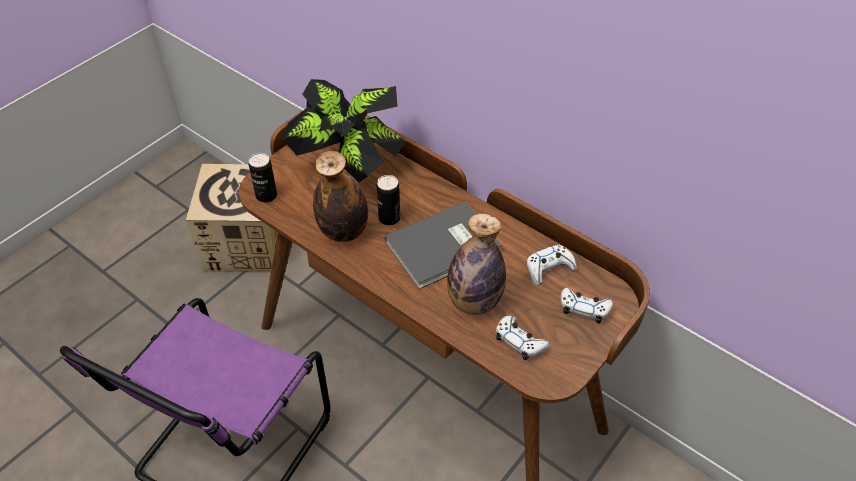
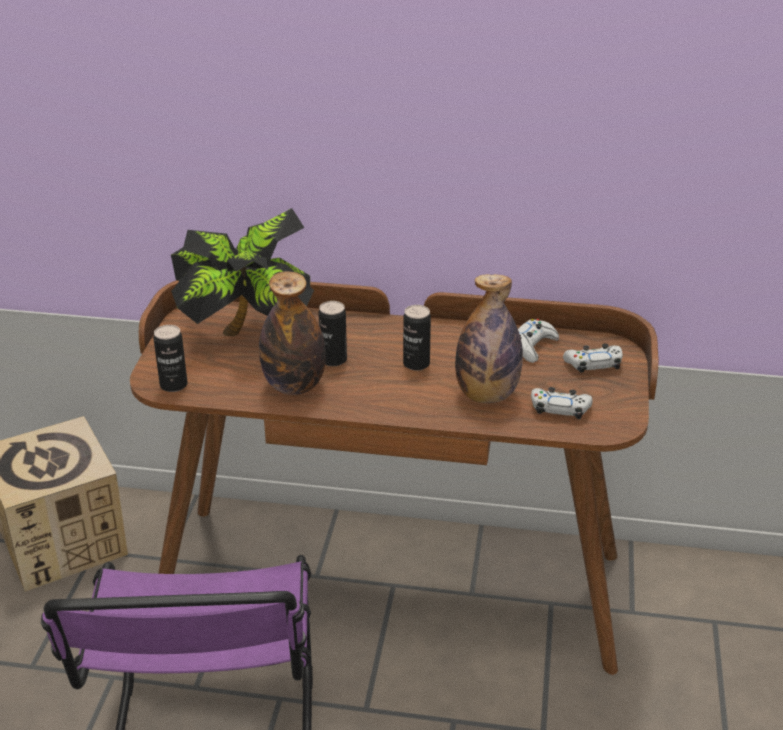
camera: 30 degrees left, 15 degrees down
(445, 248) = (416, 364): grey book -> can

